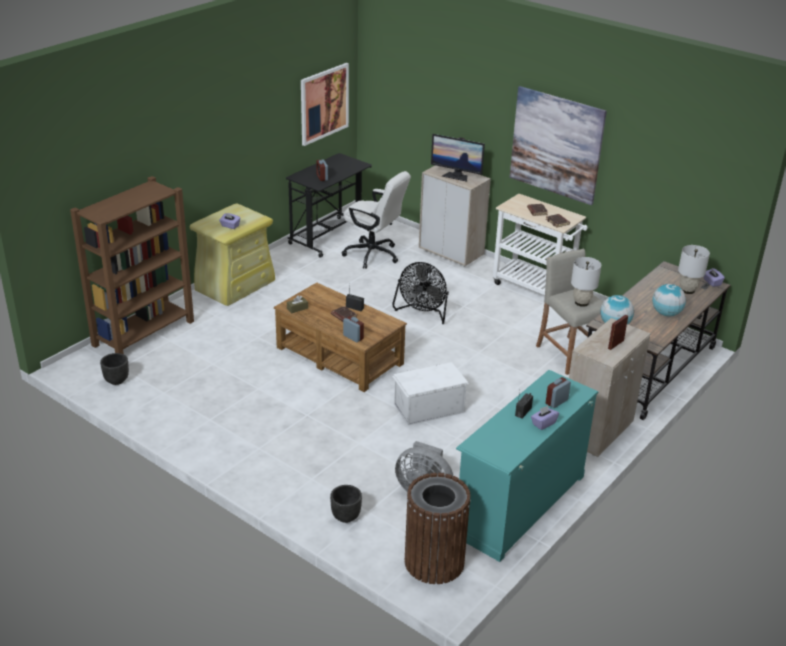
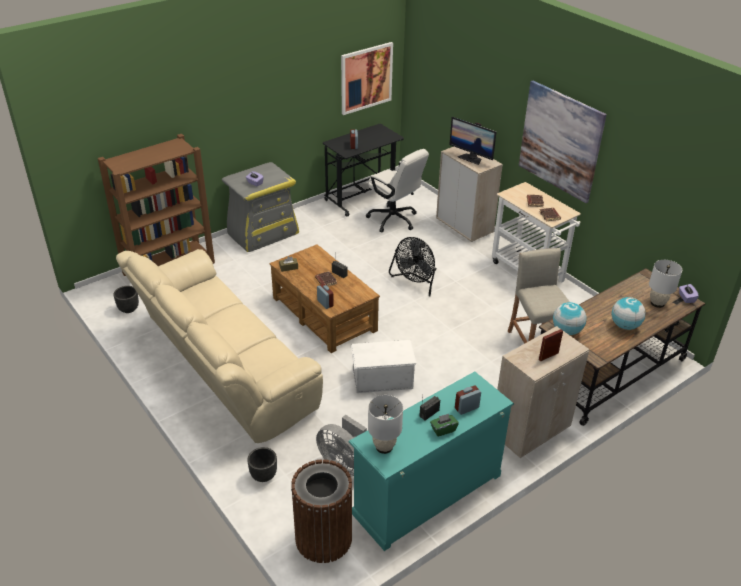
camera: 15 degrees right, 5 degrees up
(236, 285) = (264, 234): yellow nightstand -> grey nightstand
(252, 422) = (222, 367): none -> beige sofa
(543, 423) = (443, 429): purple tissue box -> green tissue box
(581, 303) = (546, 301): white table lamp -> white table lamp (384, 447)

